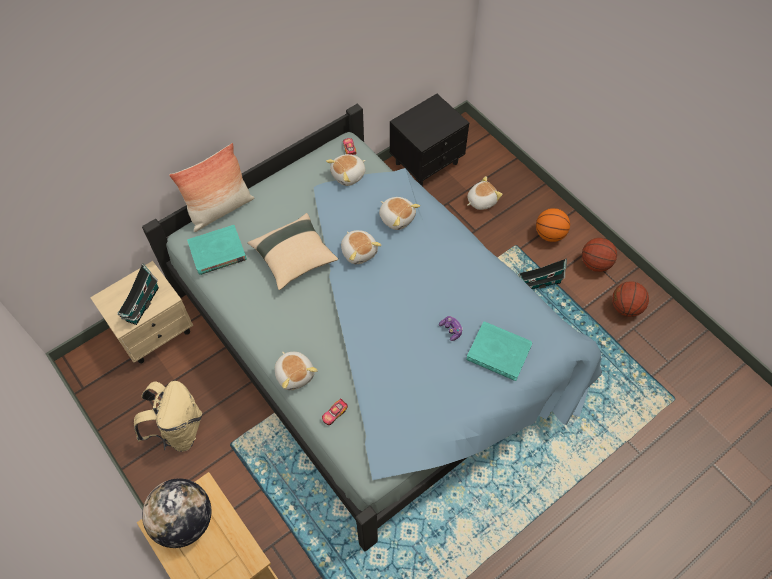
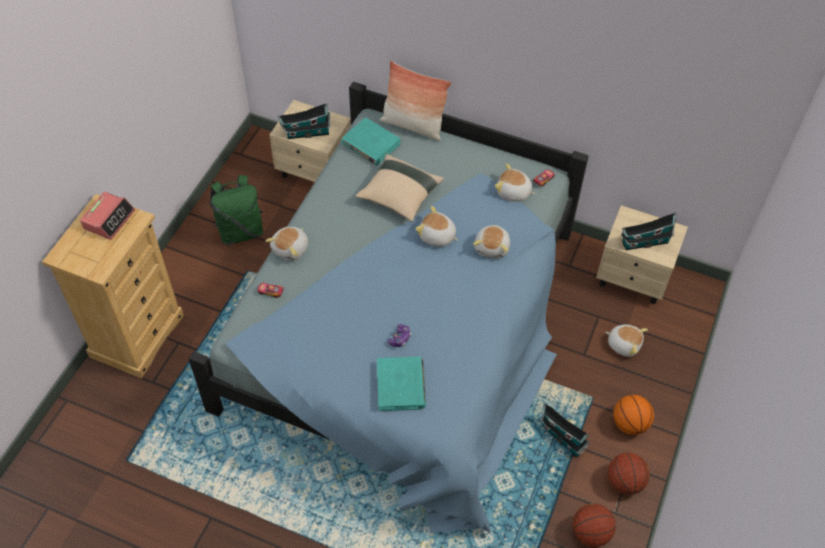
camera: 60 degrees right, 5 degrees down
(178, 429) = (240, 231): beige backpack -> green backpack
(184, 521) = (109, 219): globe -> alarm clock
(359, 251) = (437, 236): plush toy -> plush toy turned 90 degrees clockwise
(427, 162) = (633, 278): black nightstand -> beige nightstand
(434, 126) = (643, 242): none -> toy house

